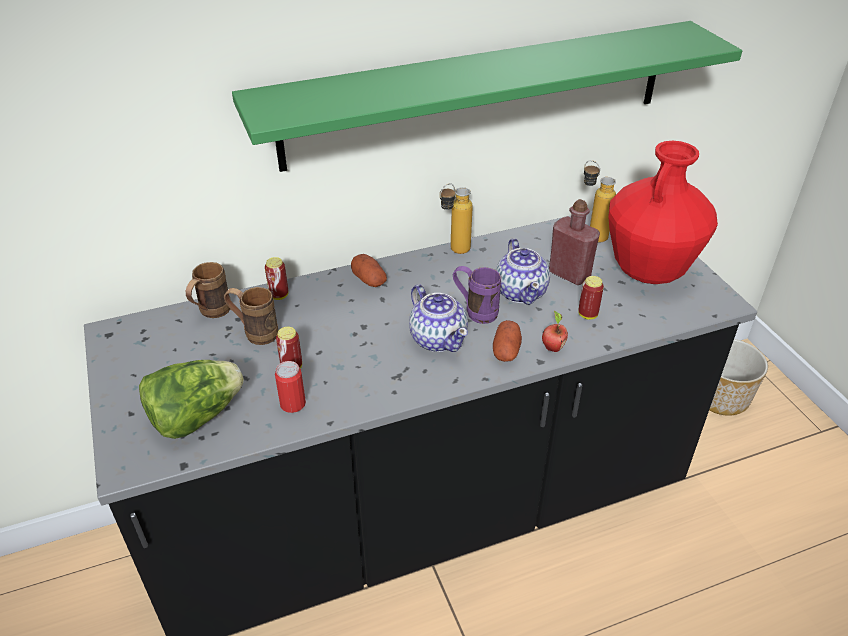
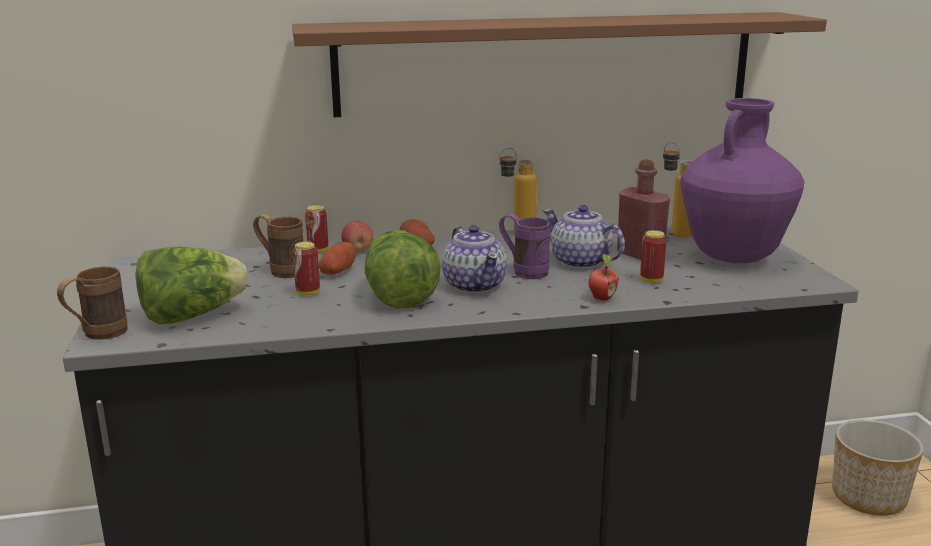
camera: 10 degrees right, 20 degrees down
(210, 313) = (242, 257): brown mug -> brown mug (97, 335)
(293, 404) = (297, 315): can -> none
(316, 291) = (358, 250): none -> apple
(376, 365) = (398, 297): none -> lettuce
(478, 94) = (546, 63): green shelf -> brown shelf
(506, 350) = (548, 297): potato -> potato (338, 271)
(521, 292) = (580, 262): teapot -> teapot turned 135 degrees clockwise
(648, 272) = (733, 258): red vase -> purple vase

